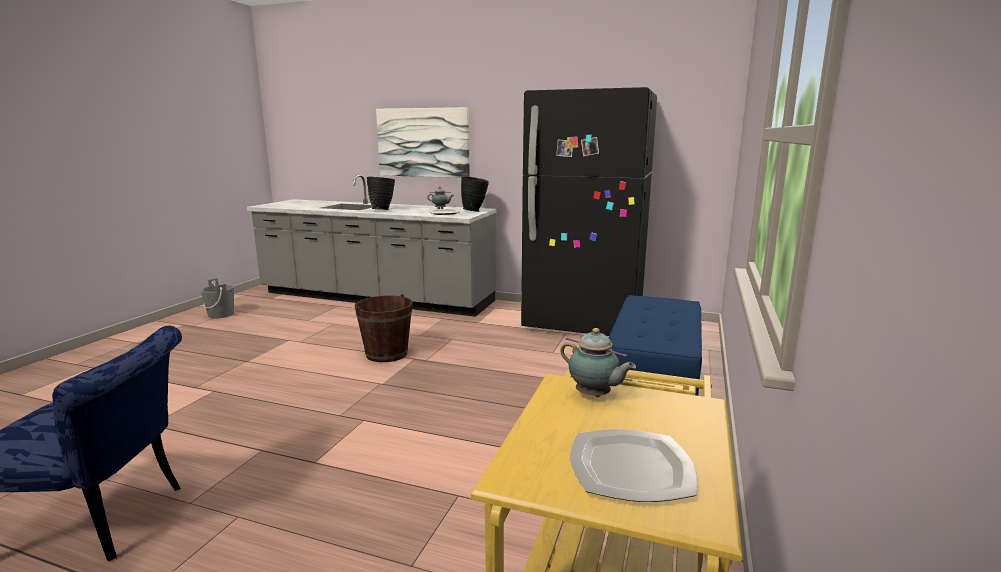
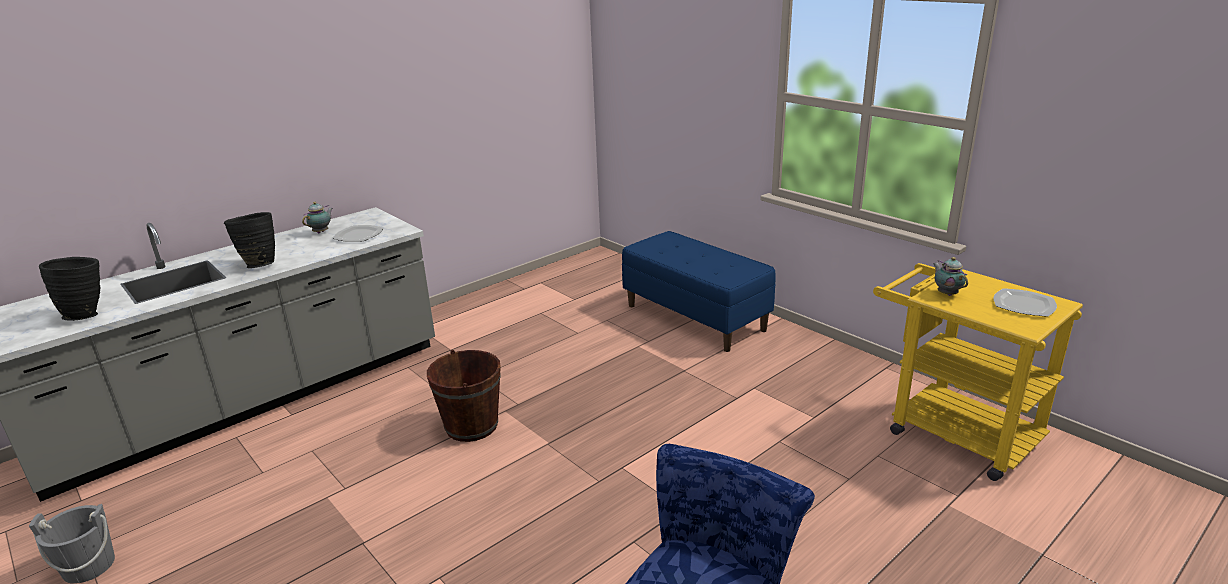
camera: 60 degrees left, 10 degrees up
(423, 142) = (242, 143): picture -> none
(475, 211) = (374, 219): black vase -> black vase (88, 314)
(583, 323) = (529, 297): black fridge -> none
(594, 396) = (946, 293): teapot -> teapot turned 90 degrees counterclockwise

